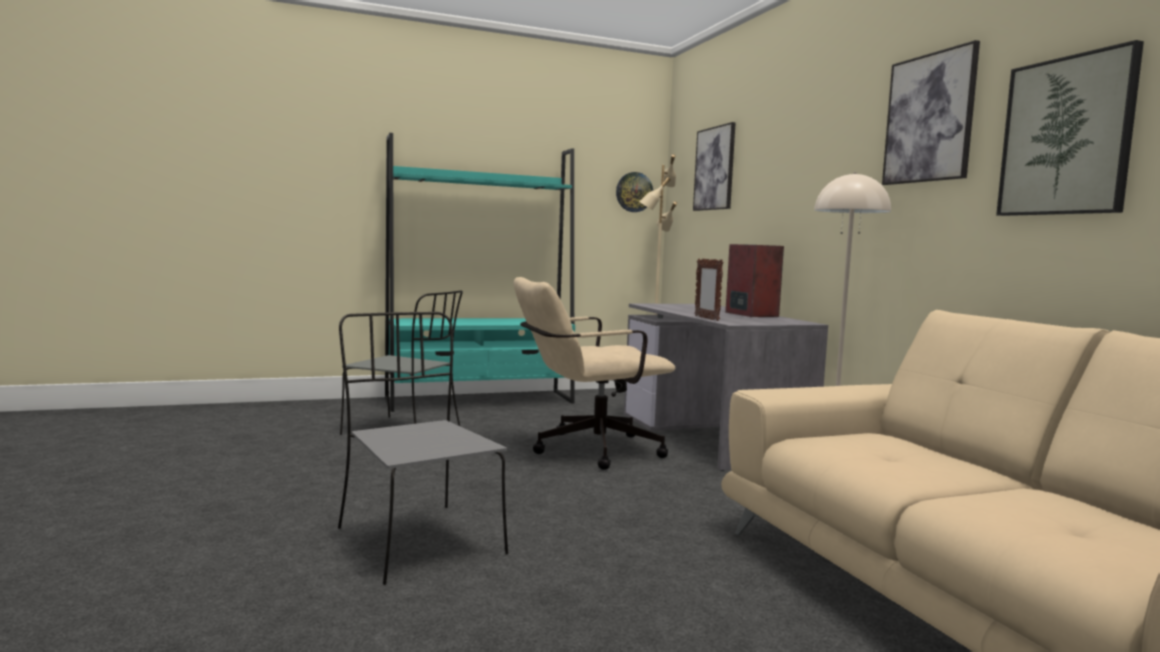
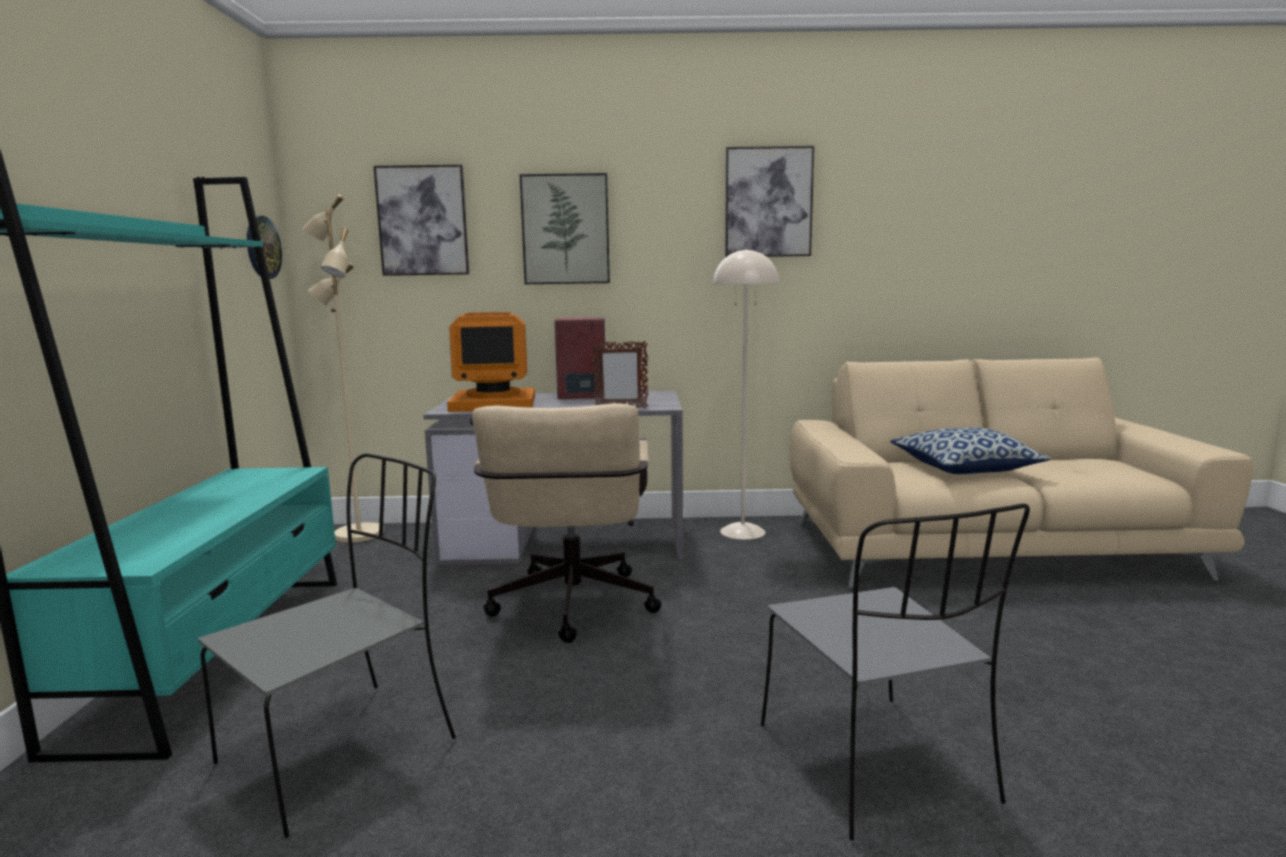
camera: 70 degrees left, 5 degrees up
(417, 540) = (877, 766): grey chair -> grey chair turned 90 degrees counterclockwise
(686, 307) = (494, 403): none -> monitor
(926, 464) = (964, 469): none -> pillow
(1067, 136) = (888, 232): picture -> picture (565, 229)

